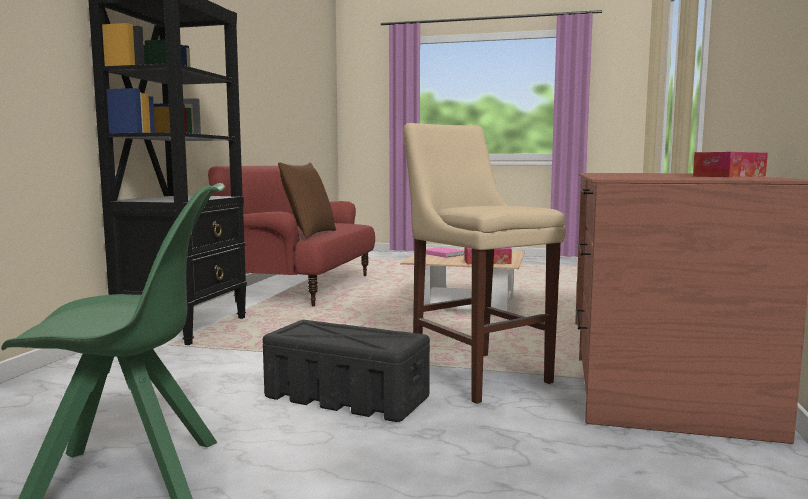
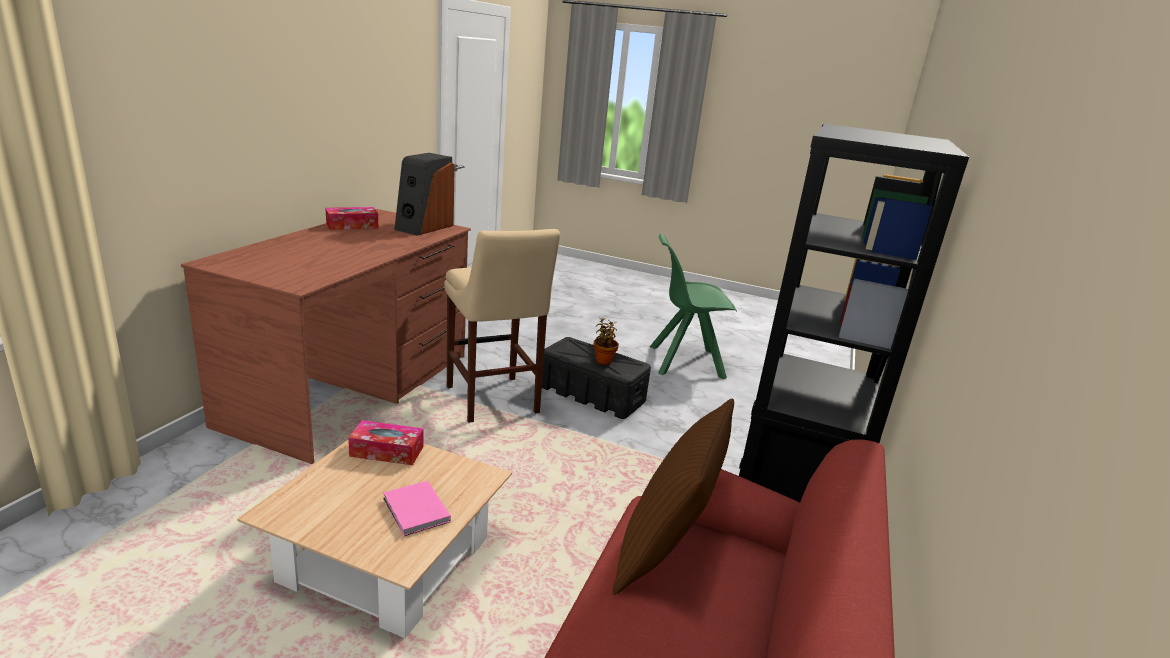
camera: 175 degrees left, 15 degrees up
(334, 331) = (603, 360): none -> potted plant
(650, 177) = (424, 227): none -> speaker

